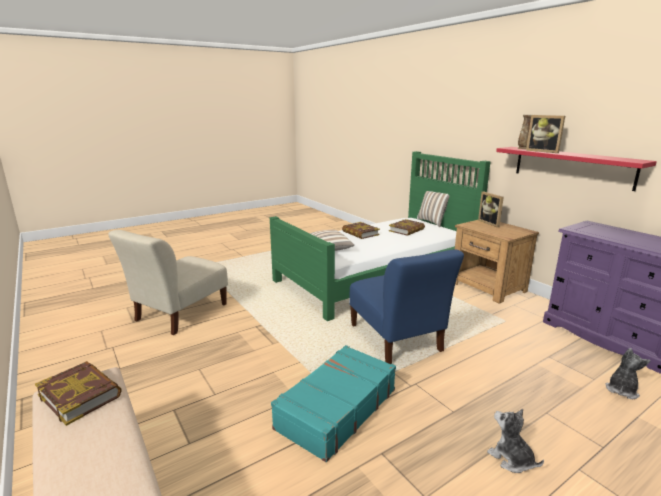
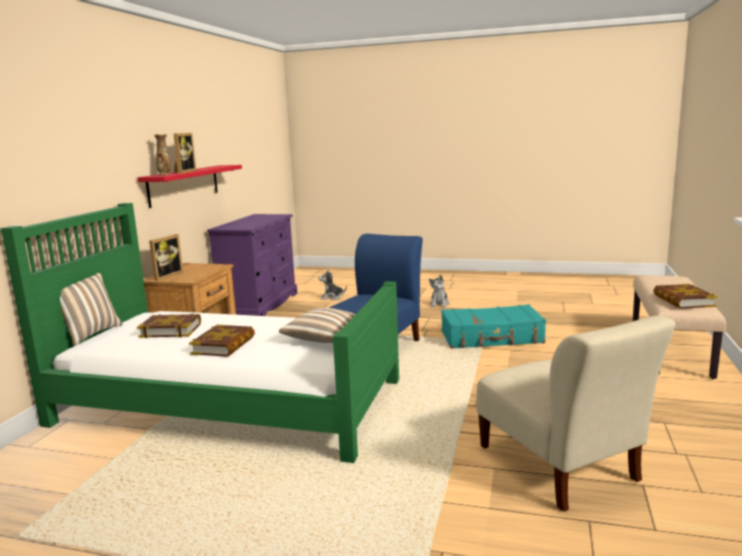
camera: 130 degrees left, 5 degrees down
(179, 314) = (560, 467): beige chair -> beige chair turned 75 degrees clockwise

